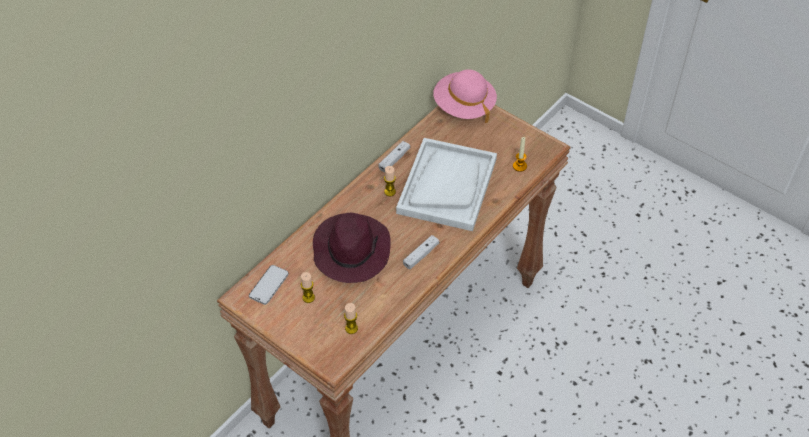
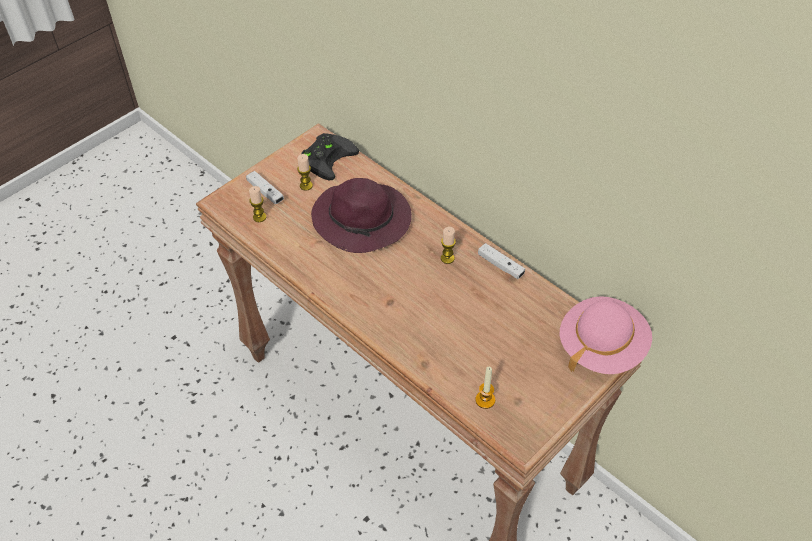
camera: 95 degrees right, 0 degrees up
(269, 285) = (327, 157): phone -> black game controller
(421, 255) = (346, 281): white game controller -> white game controller (265, 192)
(447, 185) = (454, 315): white tray -> none

